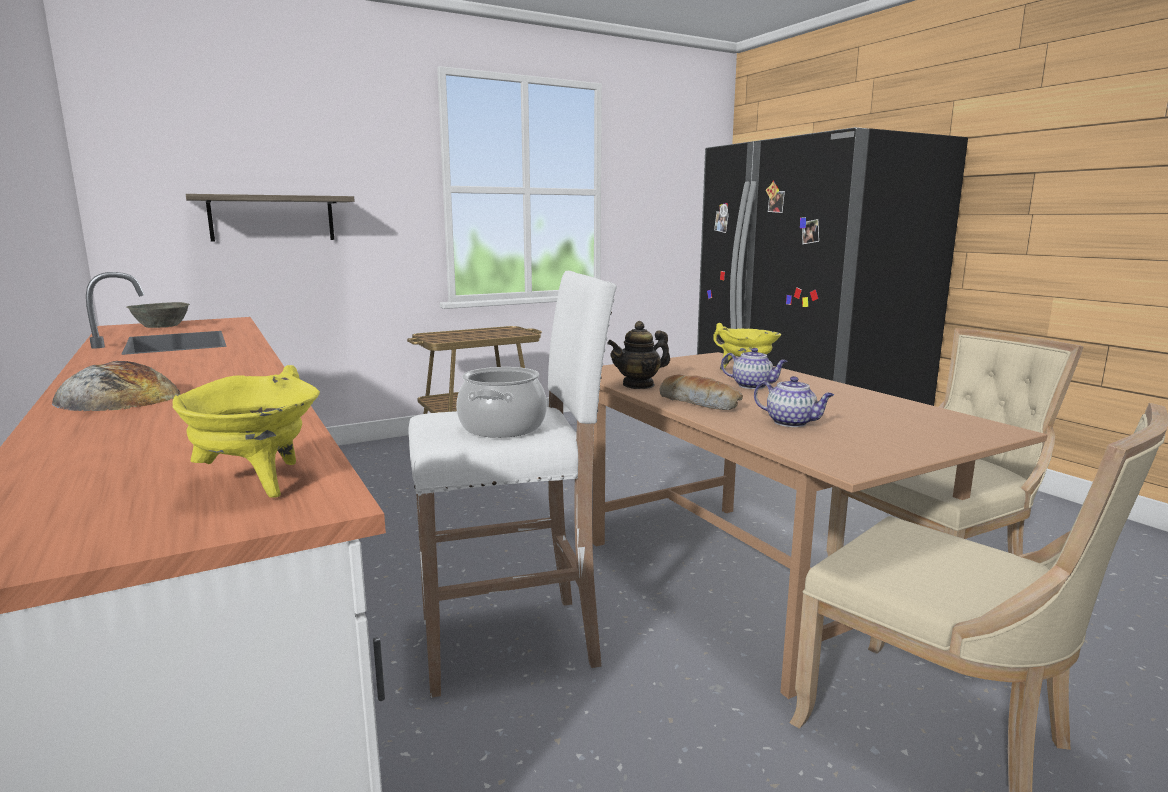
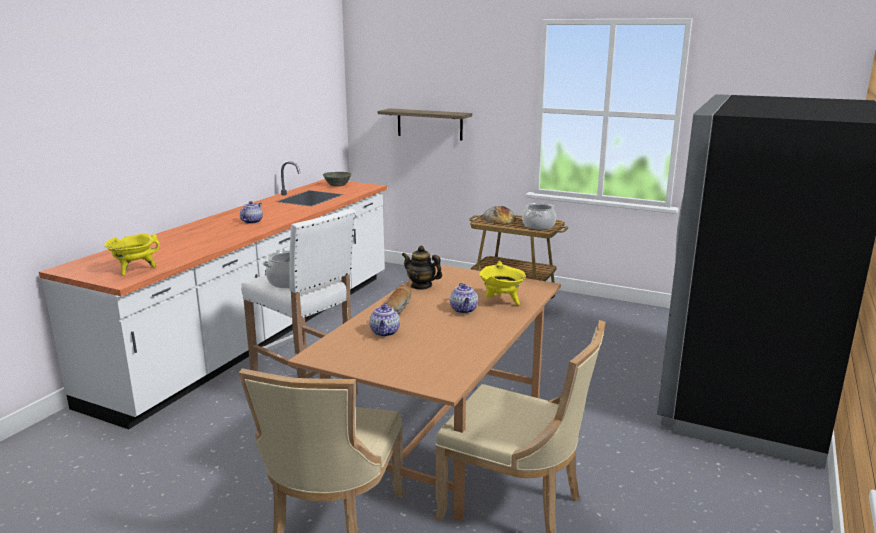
camera: 55 degrees right, 5 degrees up
(117, 397) = (210, 225): bread -> bread (499, 218)
(195, 376) = (252, 221): none -> teapot
(507, 333) = (539, 226): none -> cooking pot

